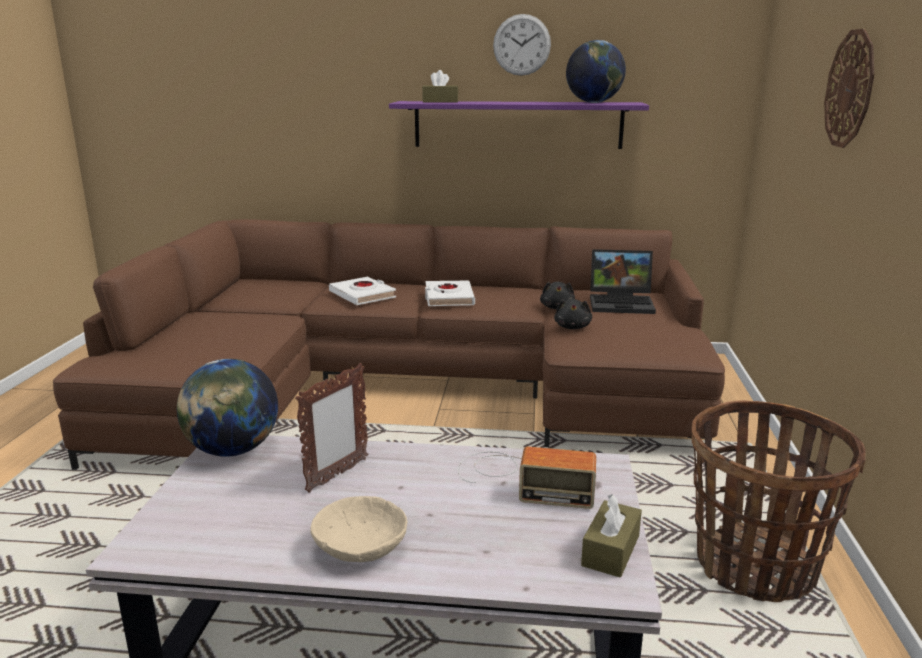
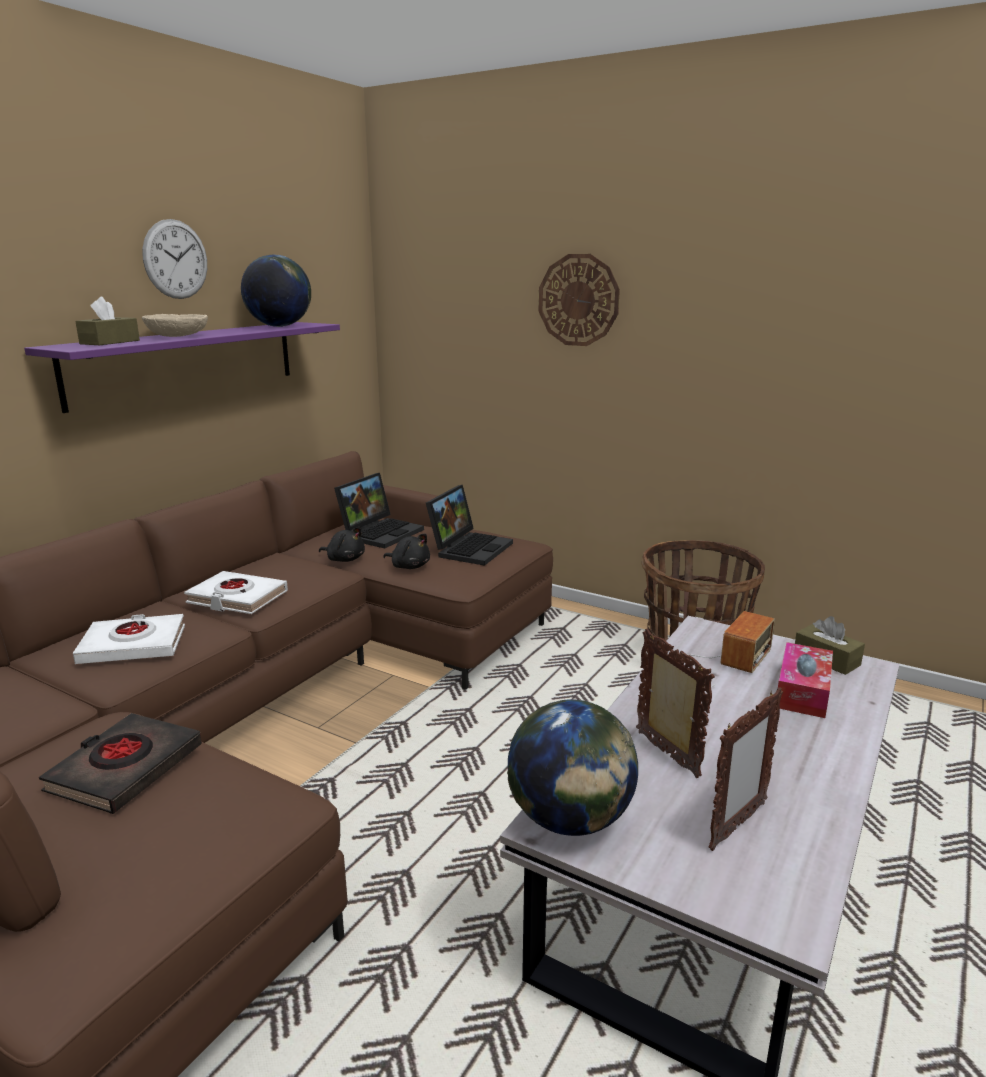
camera: 65 degrees left, 0 degrees up
(238, 330) = (125, 769): none -> black book
(248, 517) = (737, 826): none -> picture frame
(360, 548) = (808, 765): beige bowl -> beige bowl (177, 336)
(511, 537) = (802, 691): none -> tissue box
(643, 336) = (470, 548): none -> laptop

